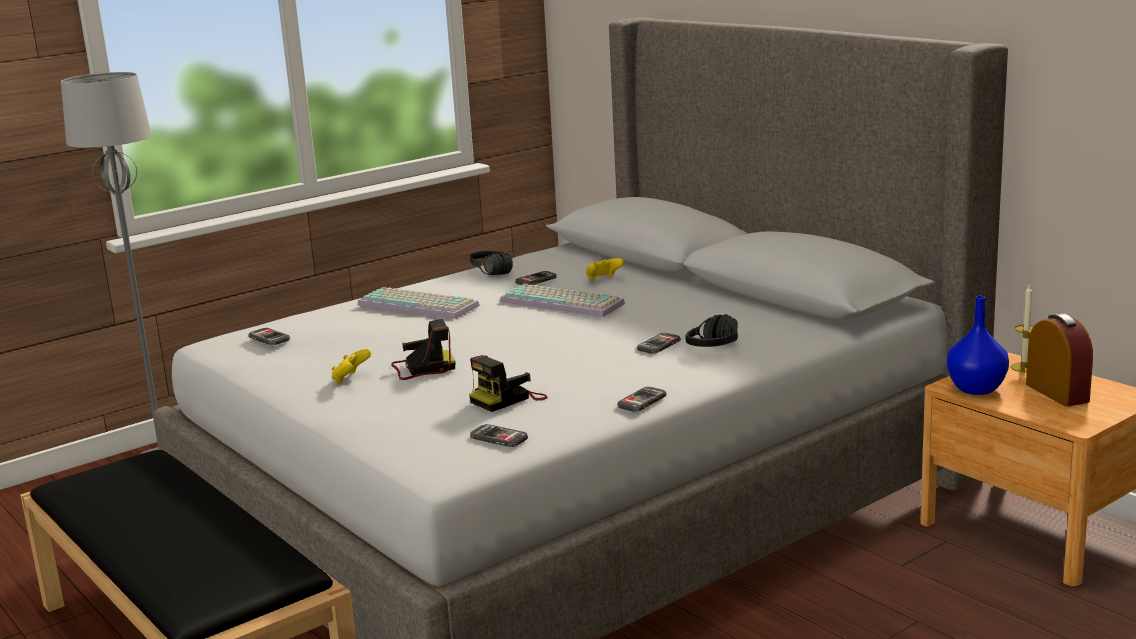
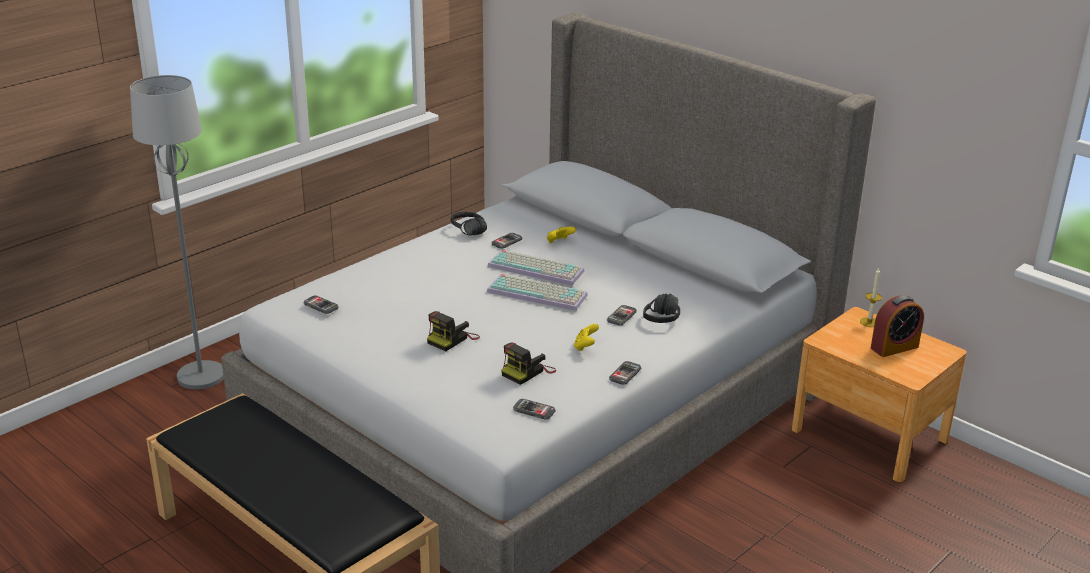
camera: 10 degrees left, 10 degrees up
(351, 379) = (402, 350): yellow game controller -> yellow game controller (585, 347)
(420, 305) = (426, 269): keyboard -> keyboard (538, 293)
(422, 368) = (452, 339): camera -> camera turned 150 degrees clockwise
(976, 388) = (839, 343): blue vase -> none
(1057, 393) = (894, 347): alarm clock -> alarm clock turned 90 degrees clockwise

